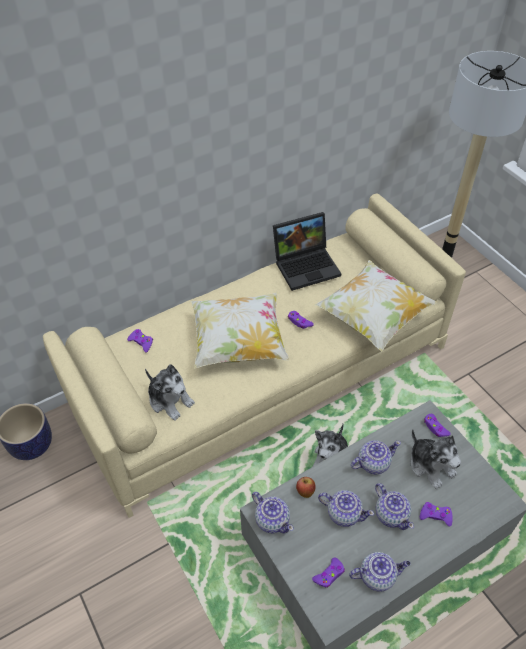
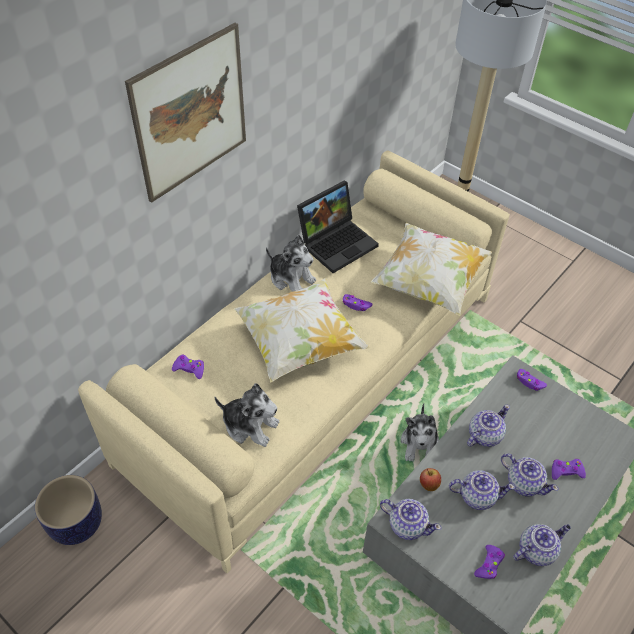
camera: 20 degrees left, 0 degrees up
(162, 128) = (190, 113): none -> picture
(431, 465) = (541, 421): plush toy -> plush toy (291, 278)

